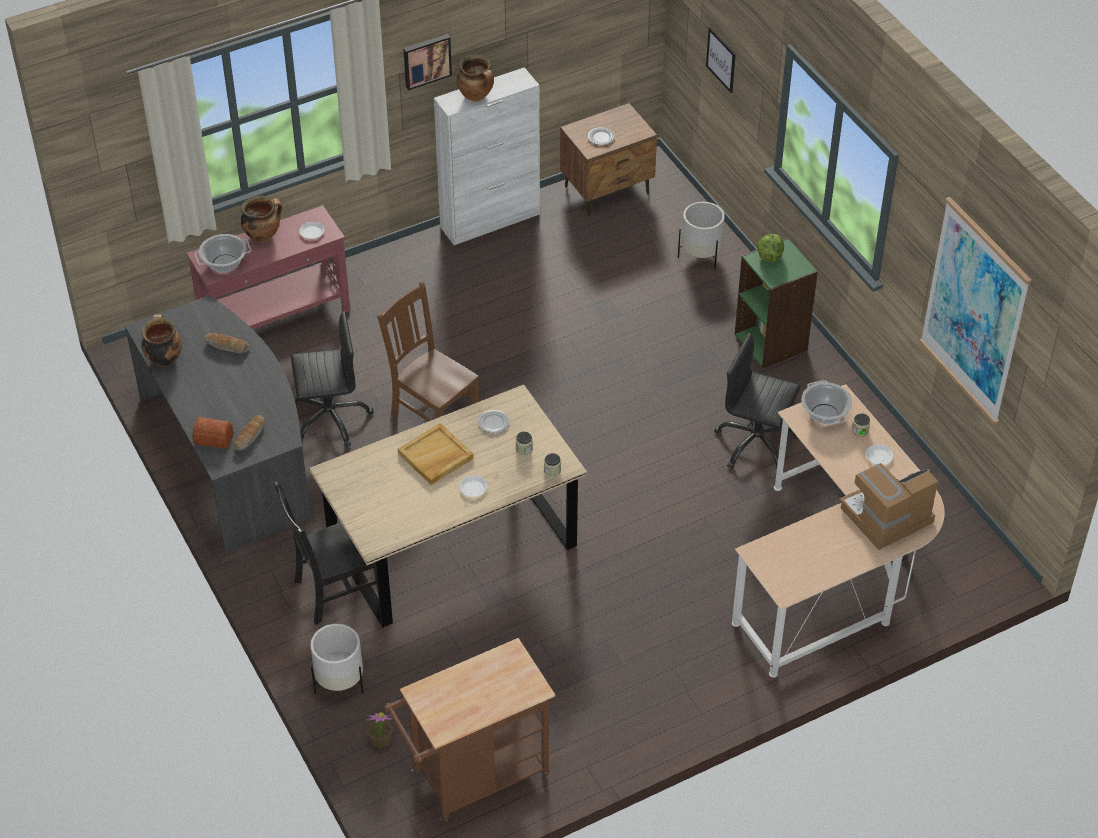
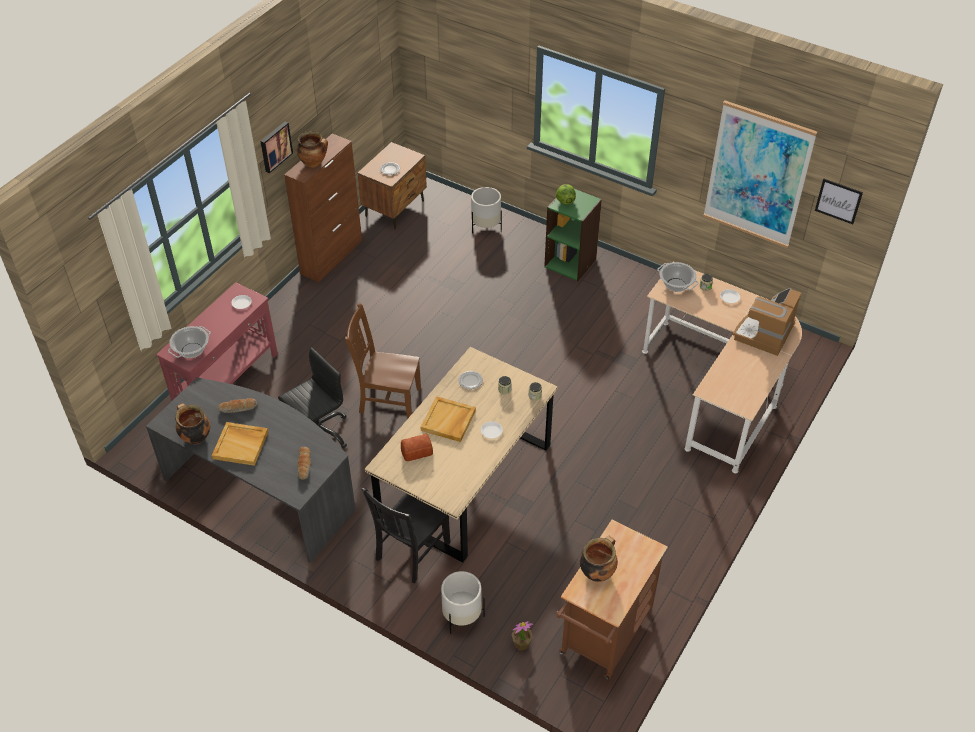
camera: 30 degrees left, 0 degrees up
(203, 386) = (241, 445): none -> beige tray
(214, 438) = (278, 479): bread -> bread (417, 451)
(263, 235) = (206, 319): cooking pot -> cooking pot (597, 572)
(490, 220) = (331, 256): white cabinet -> brown cabinet
(721, 60) = (466, 82): picture -> picture (838, 201)
(755, 444) = (610, 330): black office chair -> none

